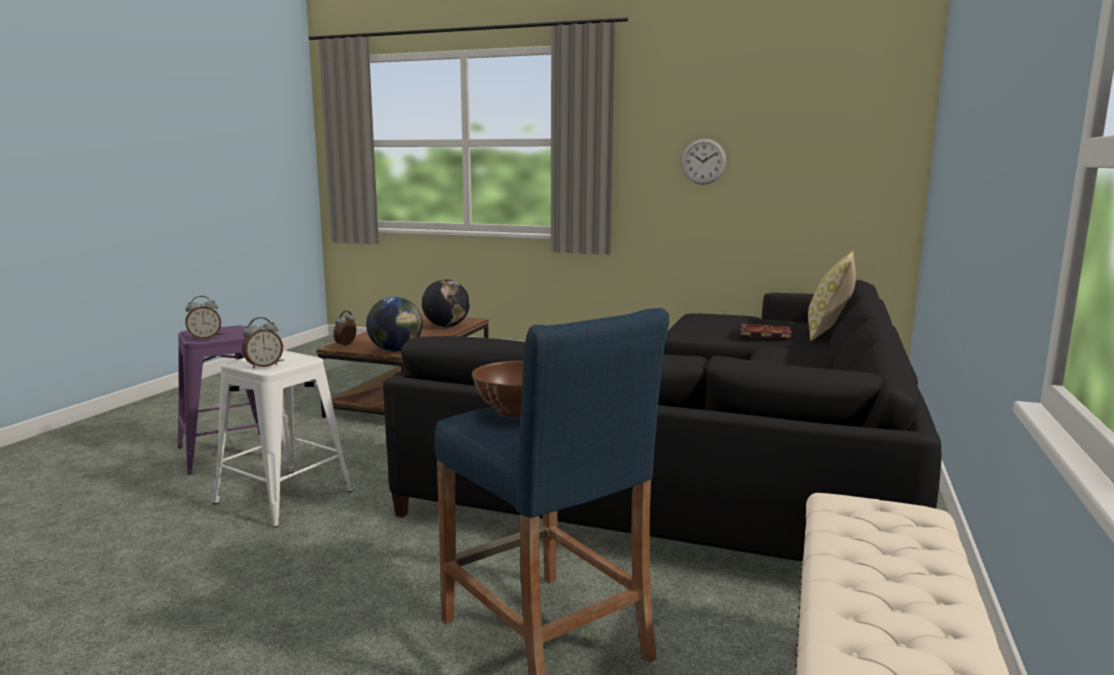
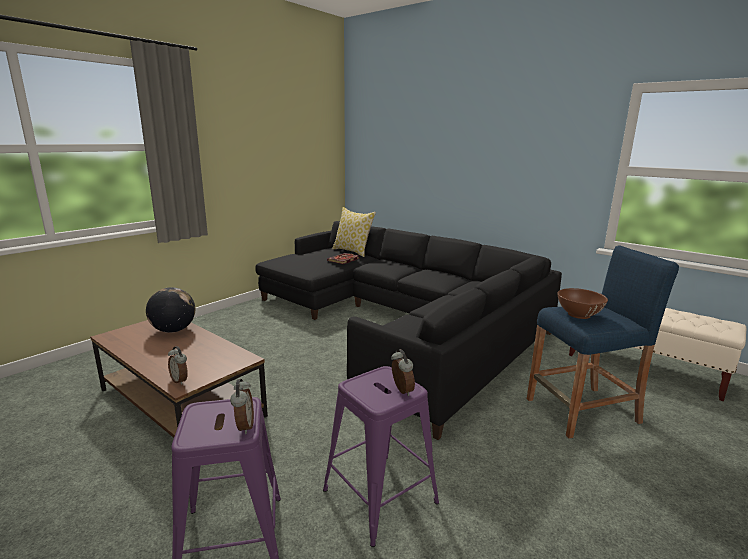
camera: 70 degrees left, 5 degrees up
(284, 497) = (380, 496): white stool -> purple stool
(396, 350) = (236, 359): globe -> none
(703, 161) = (249, 160): wall clock -> none

